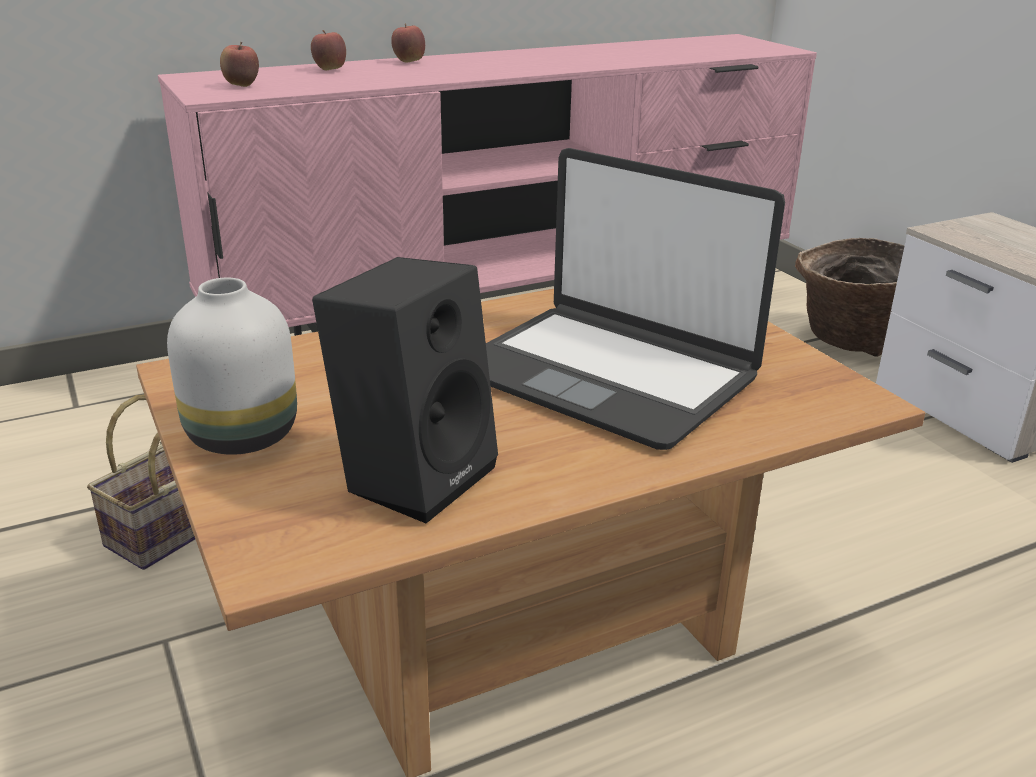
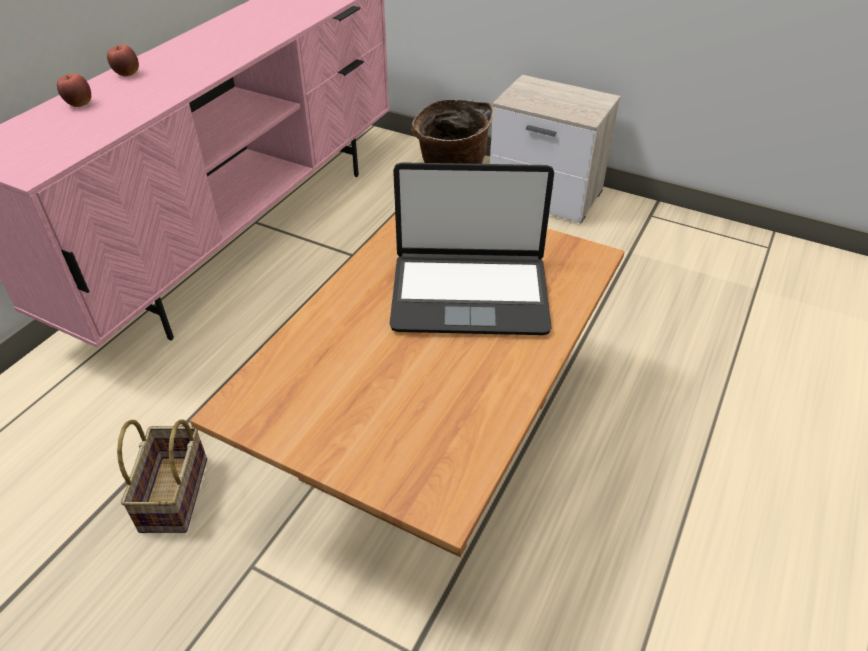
camera: 35 degrees left, 15 degrees up
(242, 86) = (38, 150): apple -> none
(245, 435) = (330, 436): white vase -> none
(414, 474) = (449, 412): black speaker -> none

